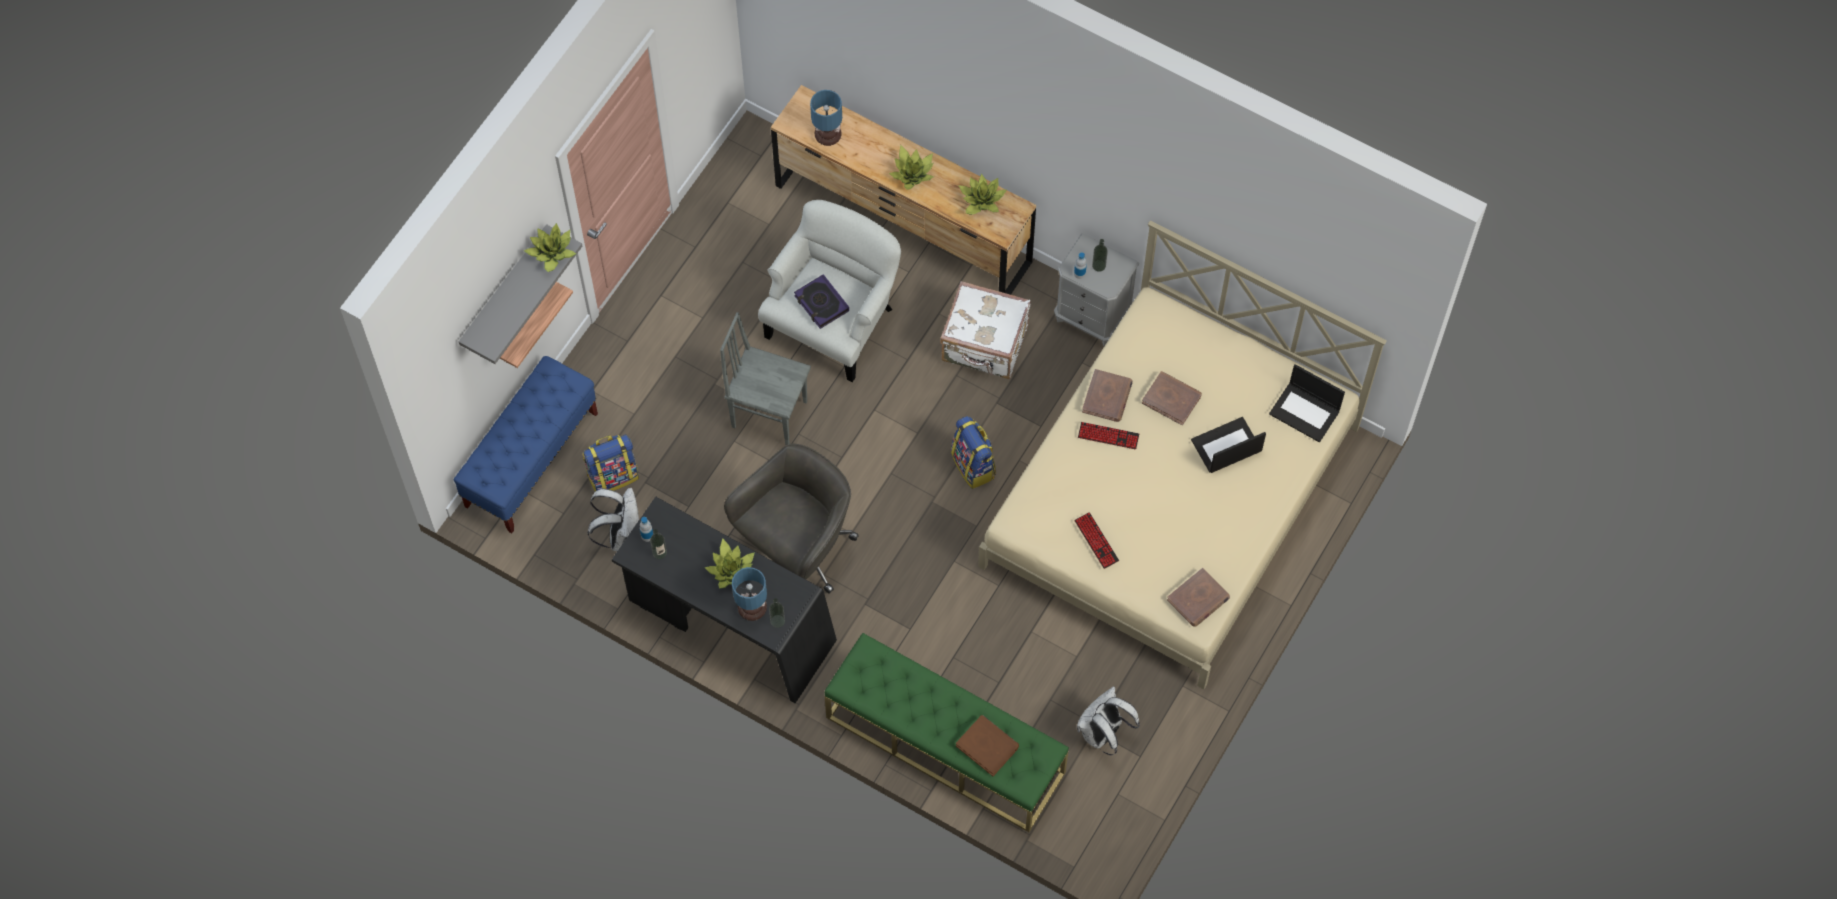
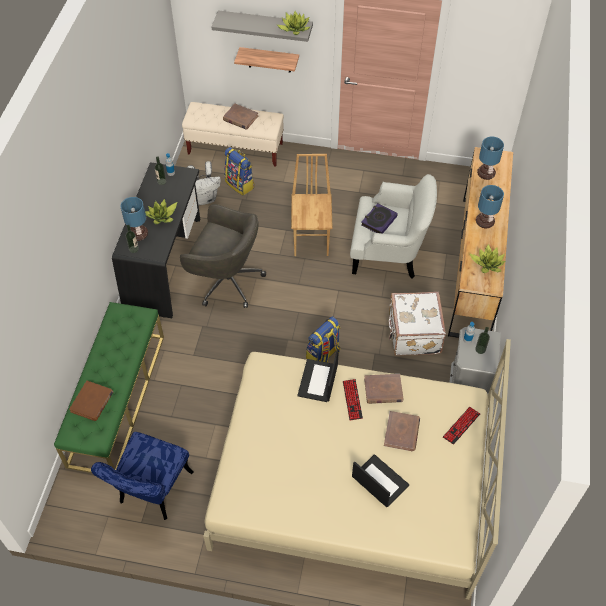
camera: 70 degrees right, 10 degrees down
(532, 460) = (235, 149): blue bench -> beige bench
(769, 413) = (312, 240): grey chair -> brown chair
(912, 173) = (485, 222): potted plant -> table lamp
(1096, 541) = (265, 416): keyboard -> keyboard (461, 425)
(1102, 734) = (151, 492): white backpack -> blue chair
(1198, 599) = (243, 499): brown book -> brown book (240, 118)
(1305, 412) = (435, 530): laptop -> laptop (318, 381)

